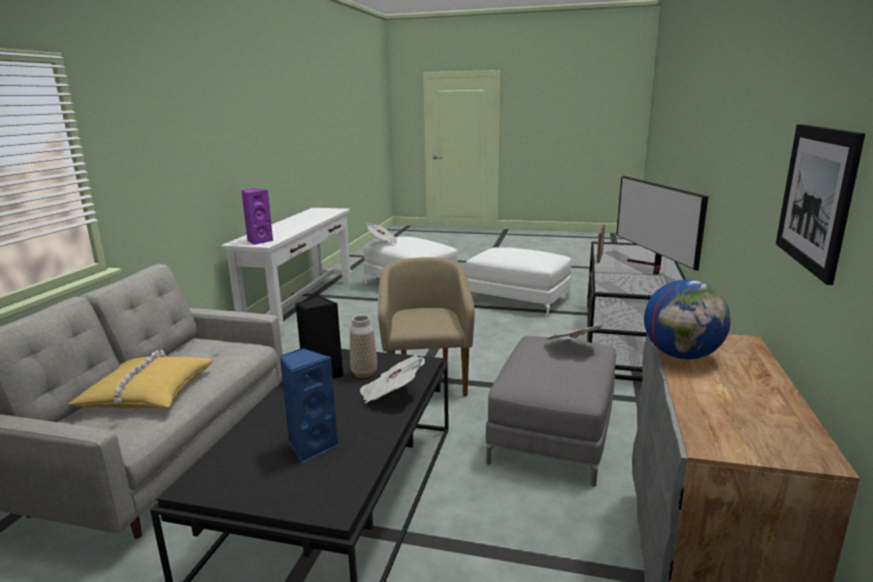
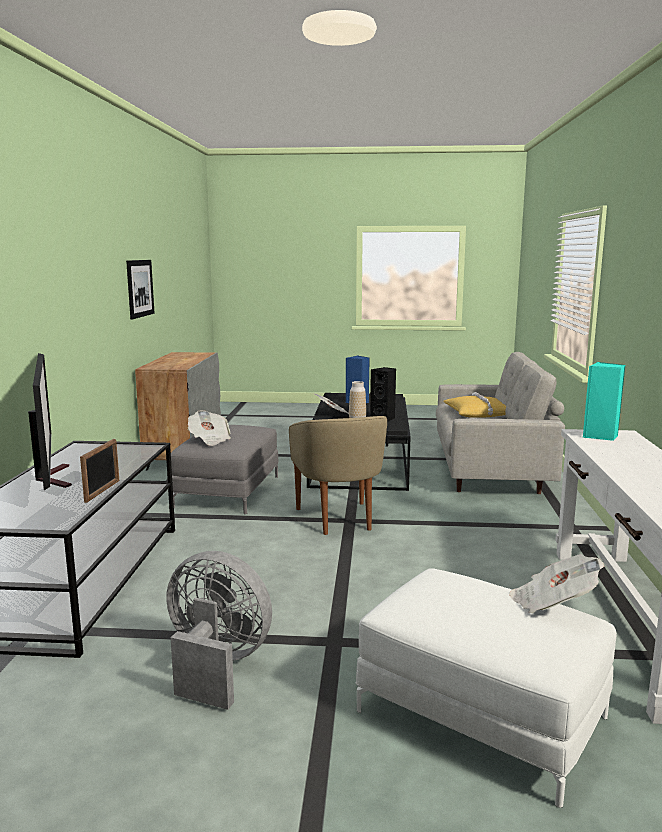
camera: 170 degrees right, 5 degrees down
(259, 241) = (600, 436): purple speaker -> turquoise speaker
(518, 300) = (216, 666): white ottoman -> grey fan
(681, 355) = (186, 364): globe -> none

